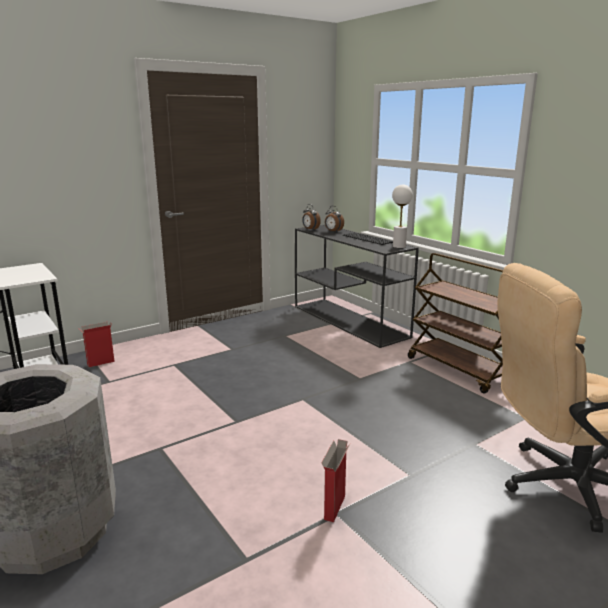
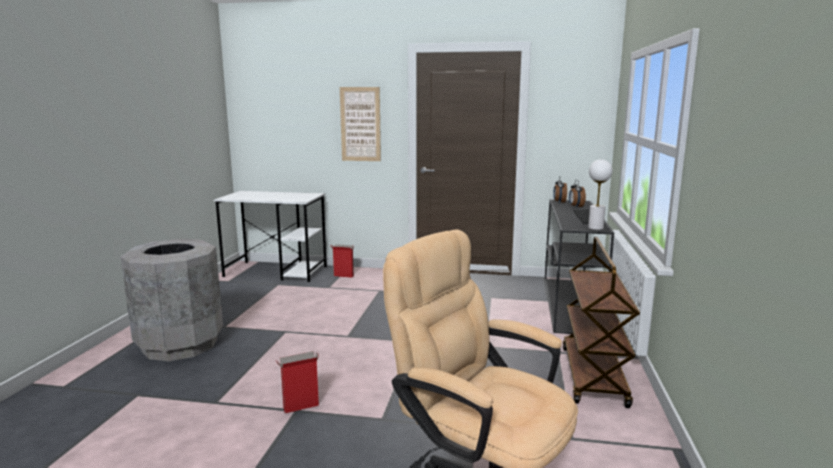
camera: 45 degrees right, 5 degrees down
(81, 164) = (360, 124): none -> picture

